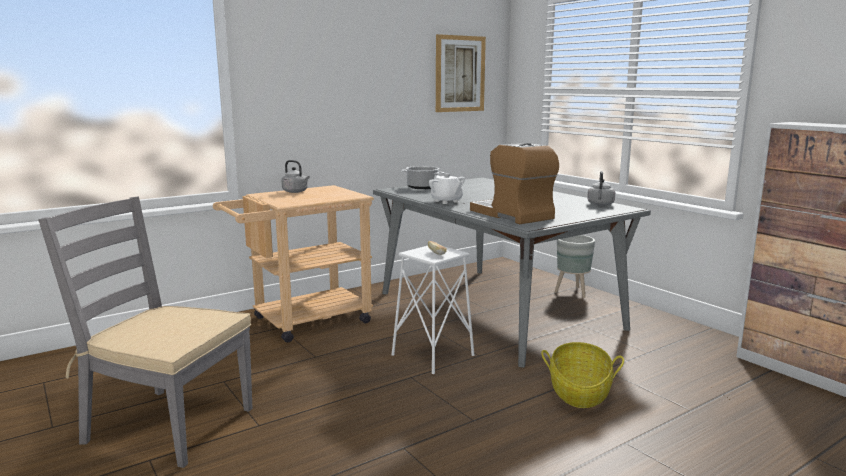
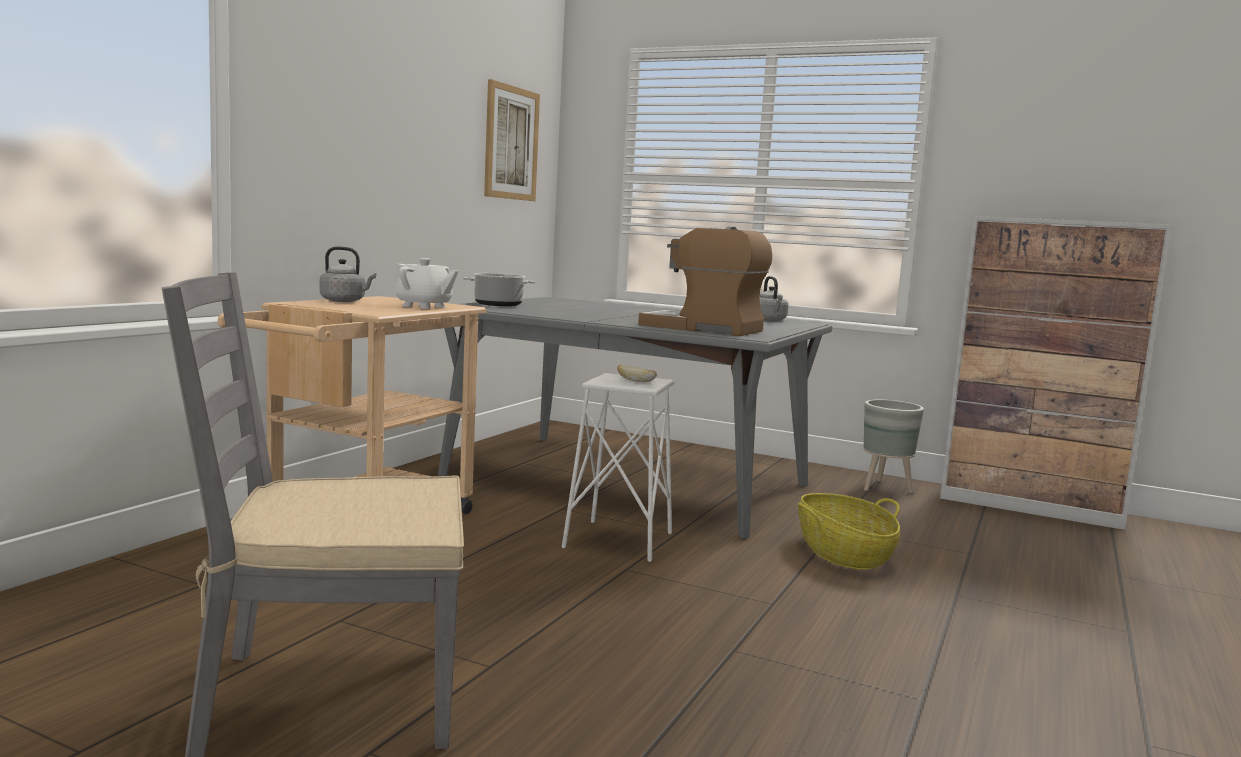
camera: 30 degrees left, 5 degrees down
(446, 201) = (579, 317): white teapot -> white teapot (424, 306)
(573, 292) = (691, 452): grey planter -> grey planter (885, 488)

